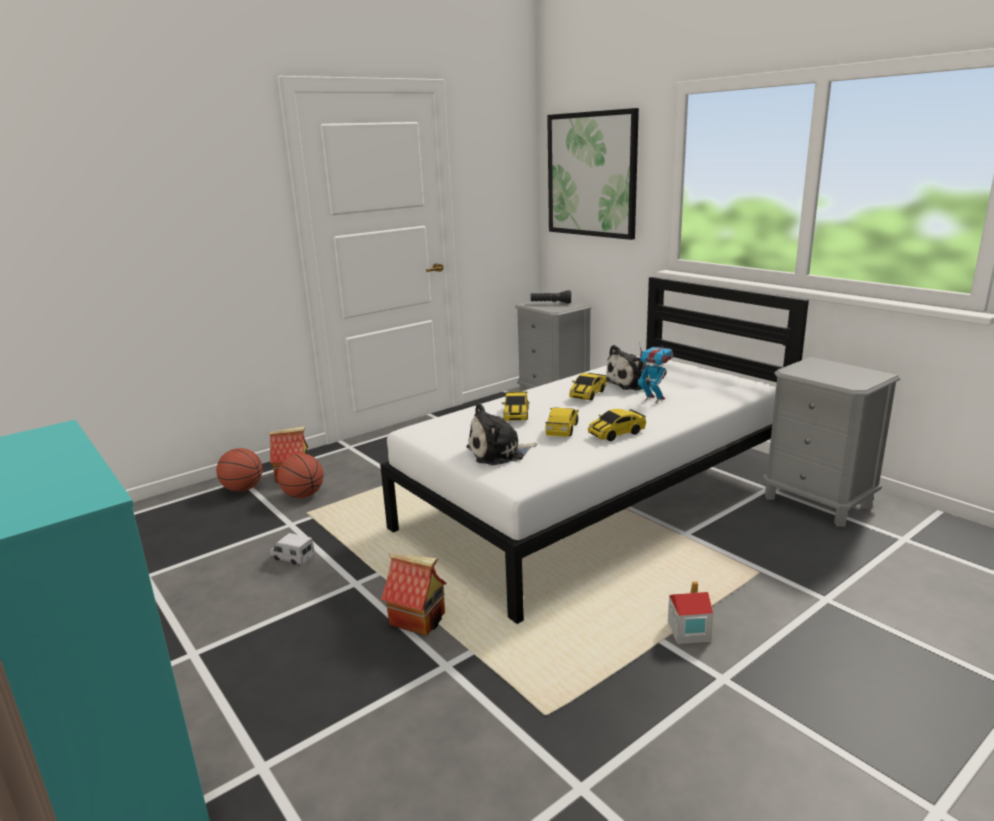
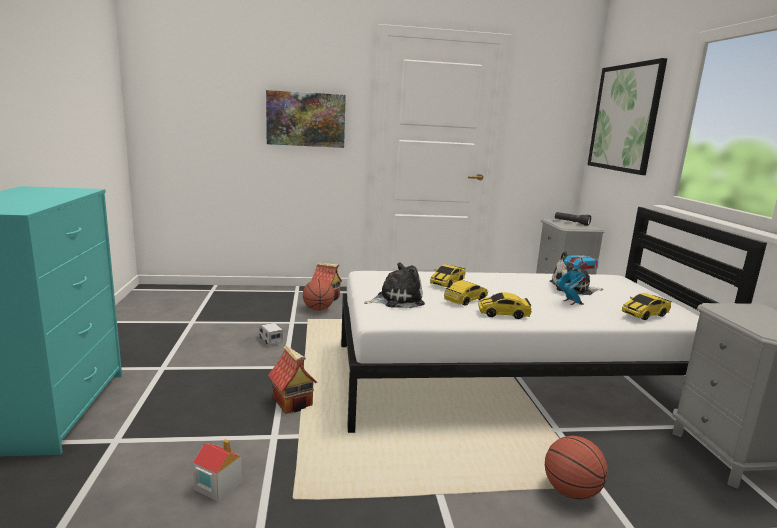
camera: 30 degrees right, 5 degrees down
(200, 228) = (306, 119): none -> picture
(243, 489) = (291, 296): basketball -> basketball (571, 492)
(499, 453) = (397, 300): plush toy -> plush toy turned 150 degrees clockwise
(588, 394) = (523, 285): toy car -> toy car (645, 314)
(688, 632) = (469, 499): toy house -> toy house (217, 486)

